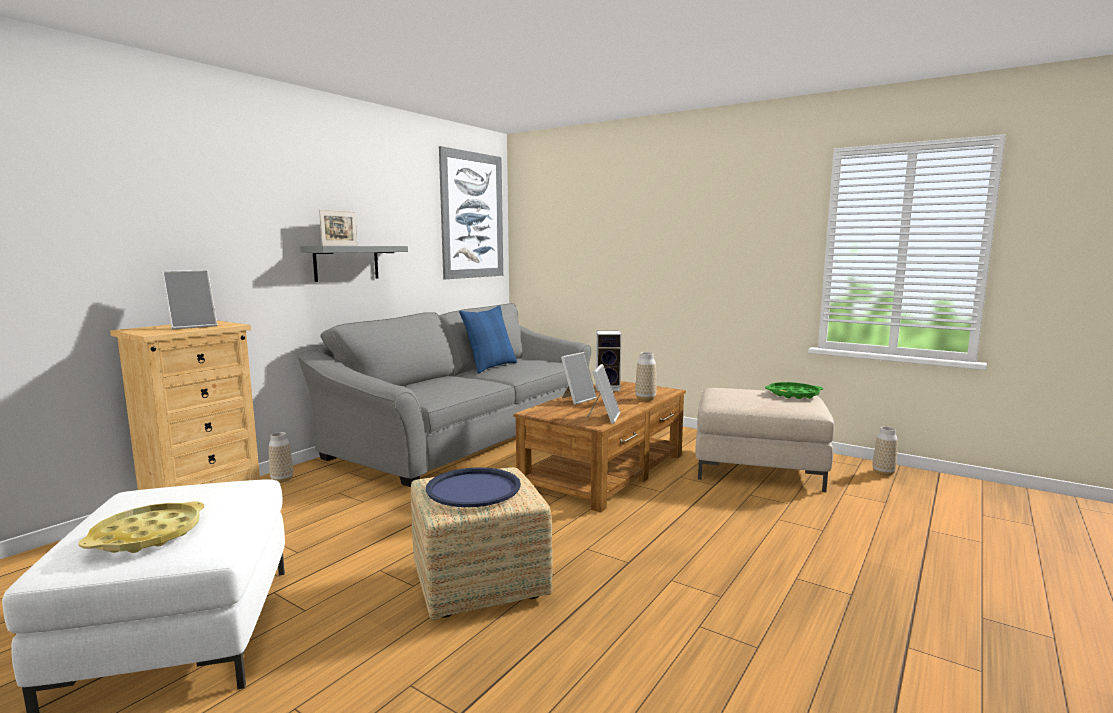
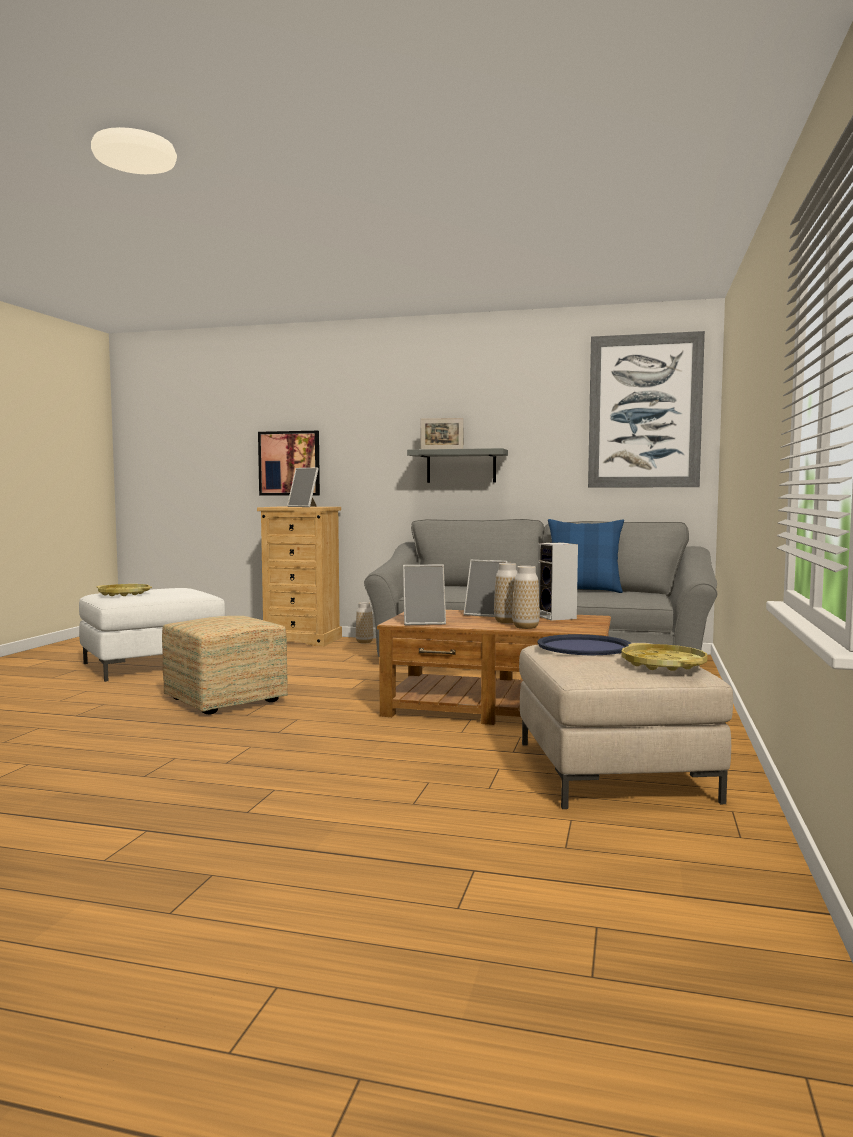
camera: 70 degrees right, 5 degrees down
(118, 263) = (289, 463): none -> picture
(473, 488) = (218, 620): blue tray -> blue tray (584, 647)
(793, 394) = (663, 664): green tray -> yellow tray
(883, 473) = (728, 855): vase -> vase (506, 622)

